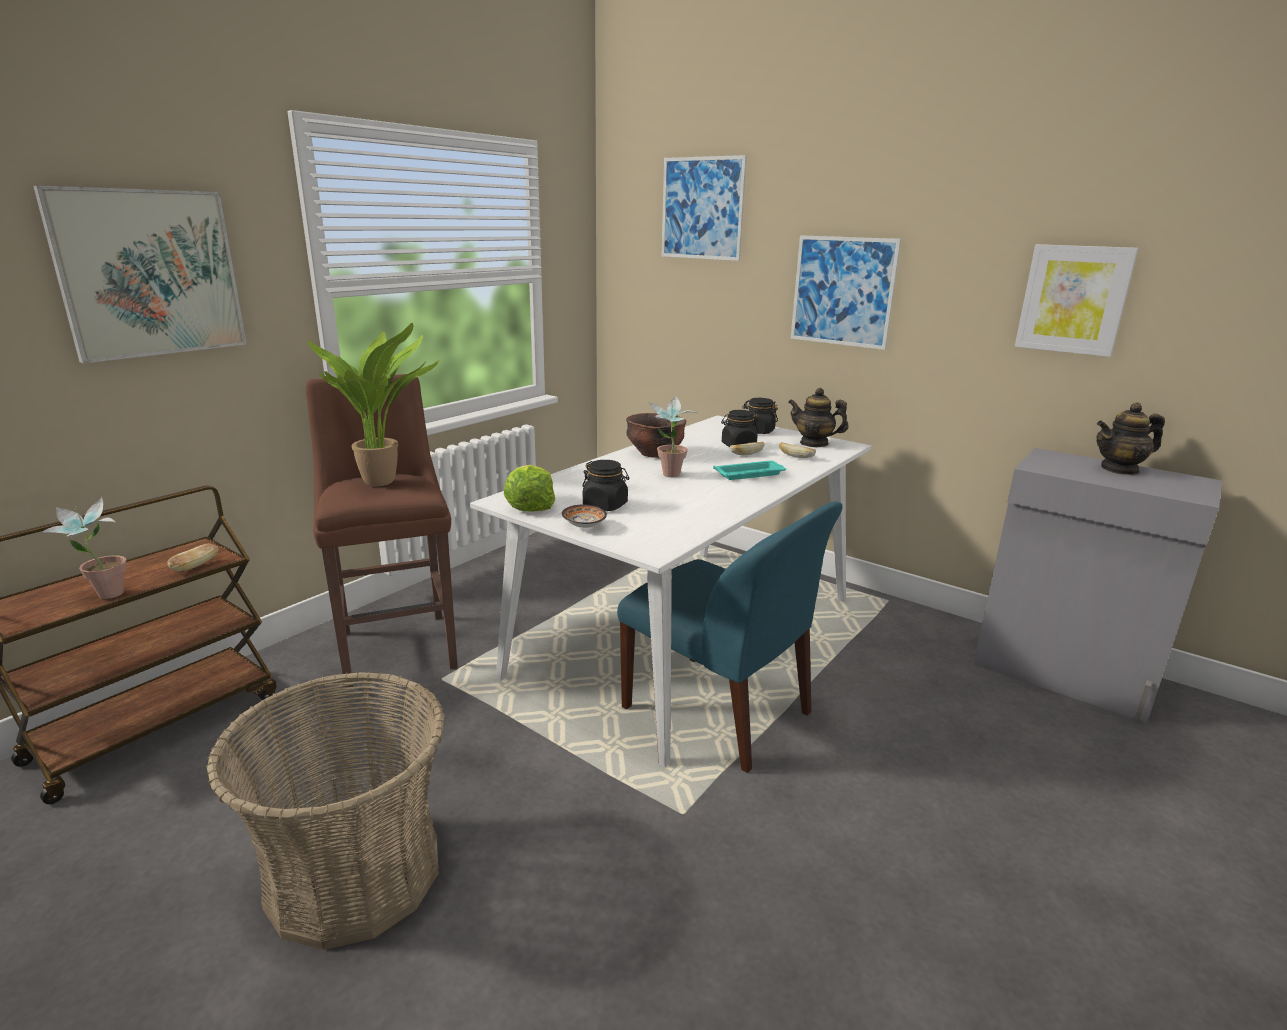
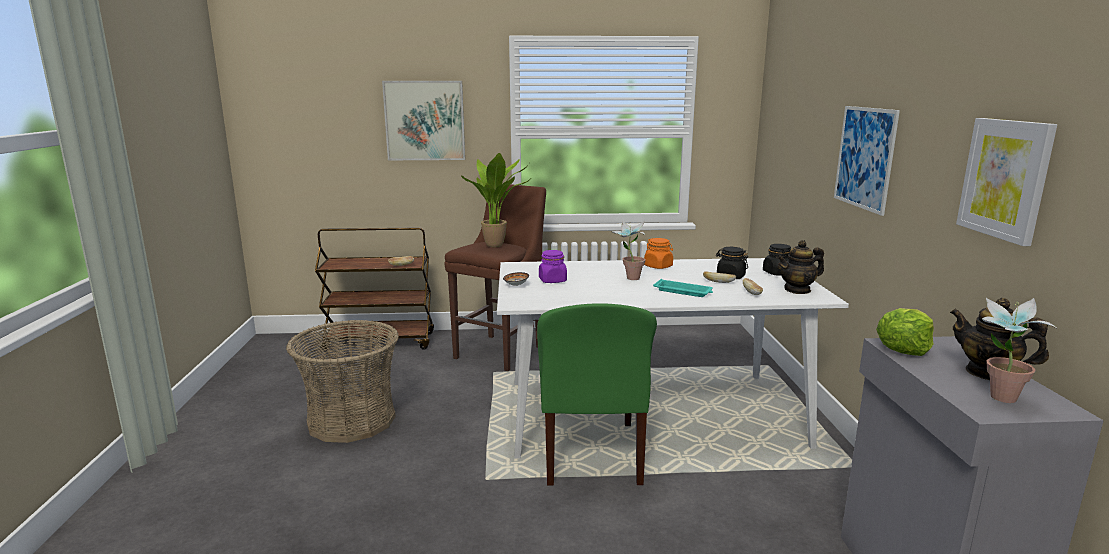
camera: 50 degrees right, 5 degrees down
(103, 597) = (359, 266): potted plant -> potted plant (997, 399)
(530, 505) = (519, 270): lettuce -> lettuce (904, 348)
(605, 505) = (552, 280): black jar -> purple jar
(654, 453) = (658, 266): brown bowl -> orange jar
(702, 208) = (804, 82): picture -> none
(720, 712) = (591, 454): blue chair -> green chair
(814, 443) = (797, 290): teapot -> teapot turned 90 degrees counterclockwise

